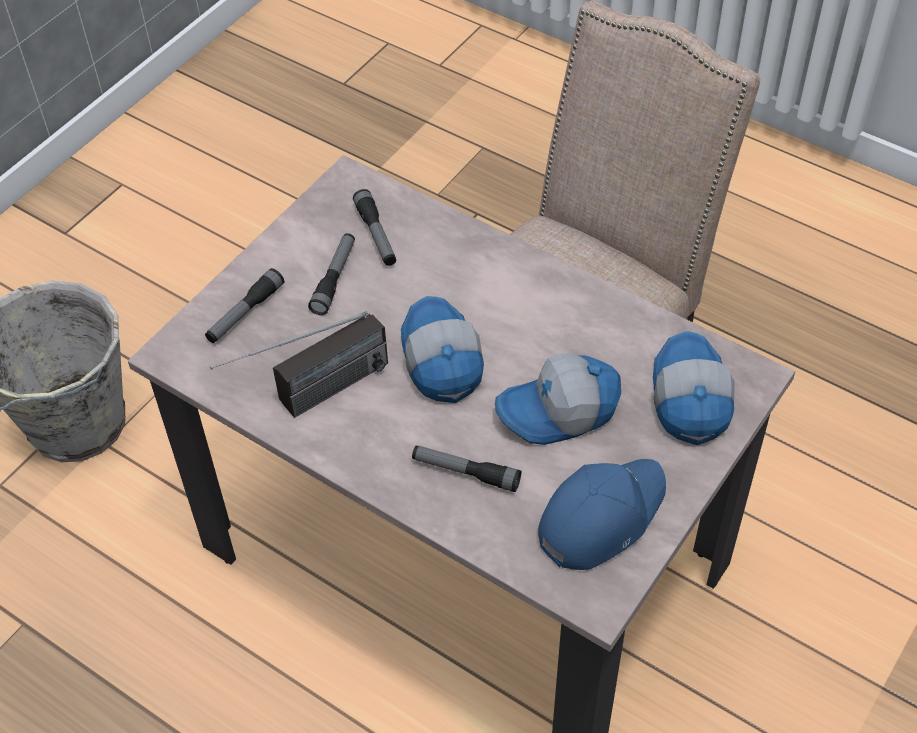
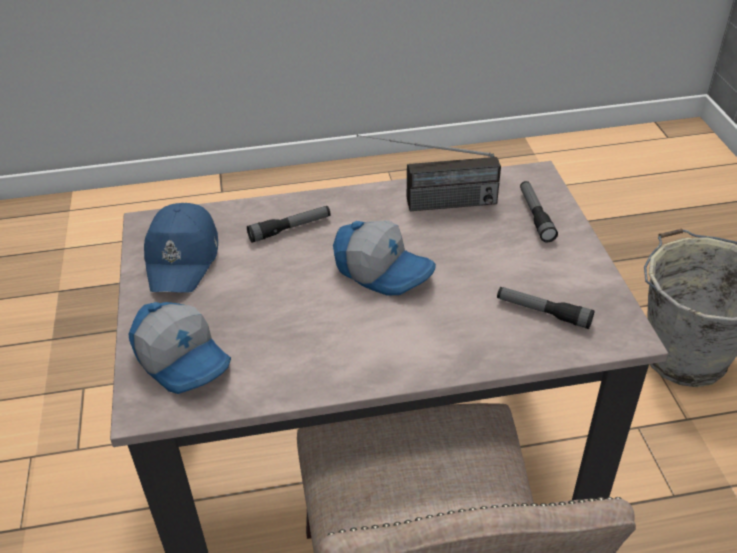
camera: 135 degrees right, 10 degrees down
(310, 399) = (428, 205): radio -> radio turned 105 degrees counterclockwise
(334, 279) = (520, 268): flashlight -> none
(559, 412) = (269, 292): cap -> none

